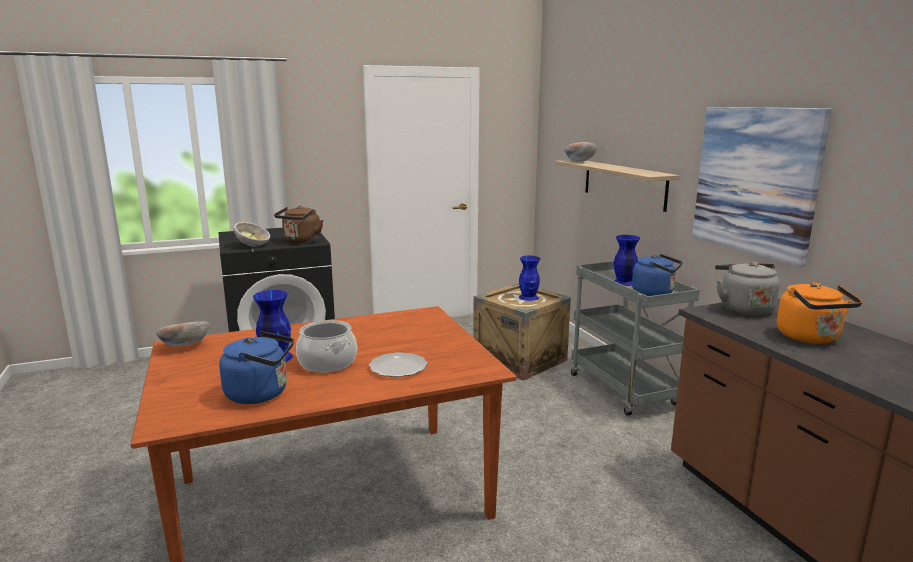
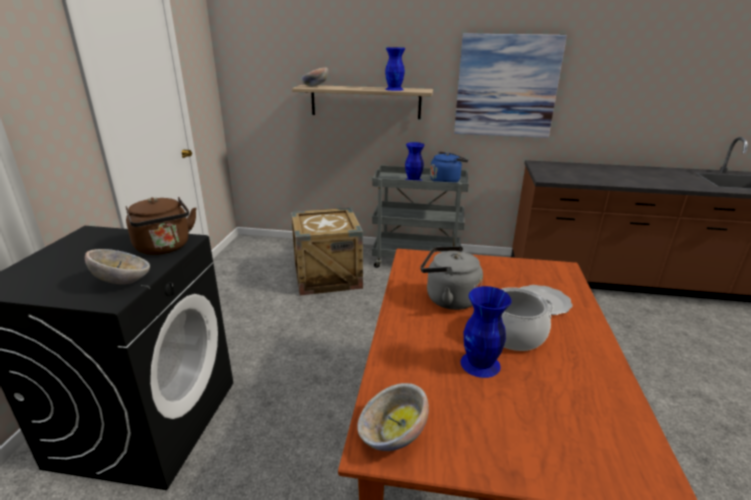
camera: 60 degrees left, 10 degrees up
(261, 393) = (582, 392): blue kettle -> none
(529, 297) = (327, 220): blue vase -> blue vase (394, 89)
(743, 309) = (546, 171): grey kettle -> grey kettle (448, 299)
(810, 338) = (602, 175): orange kettle -> none

